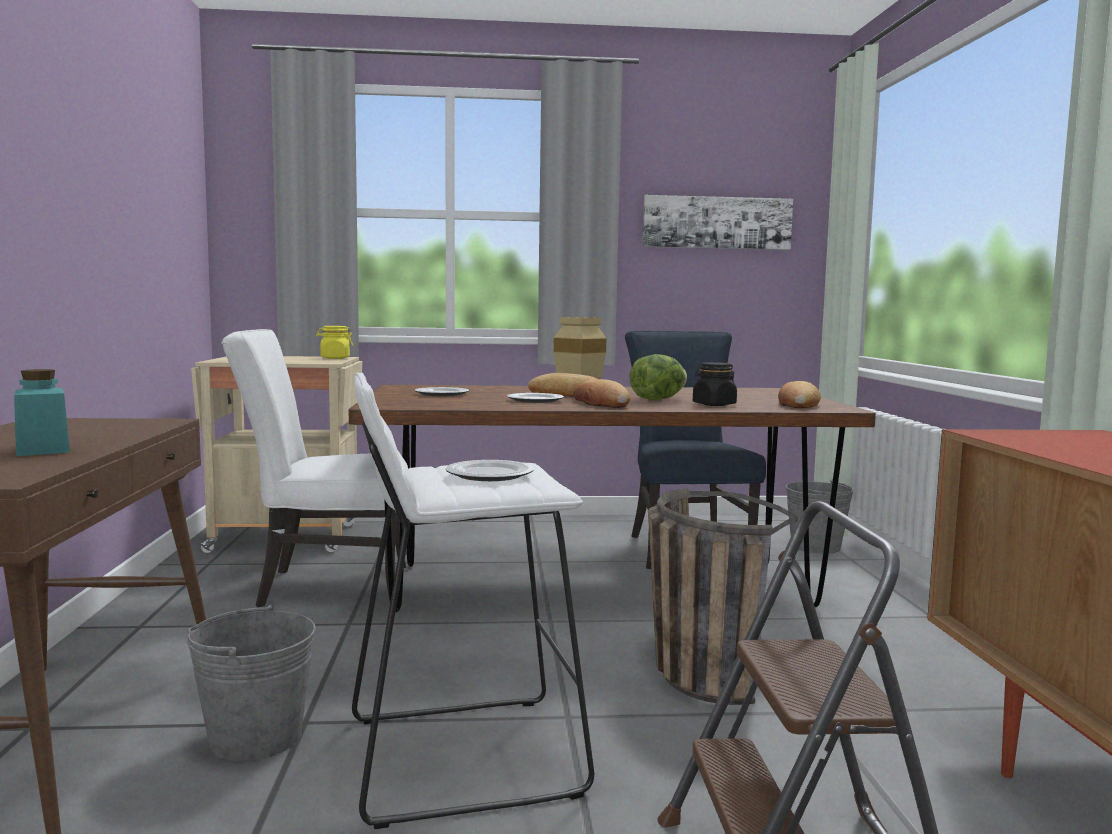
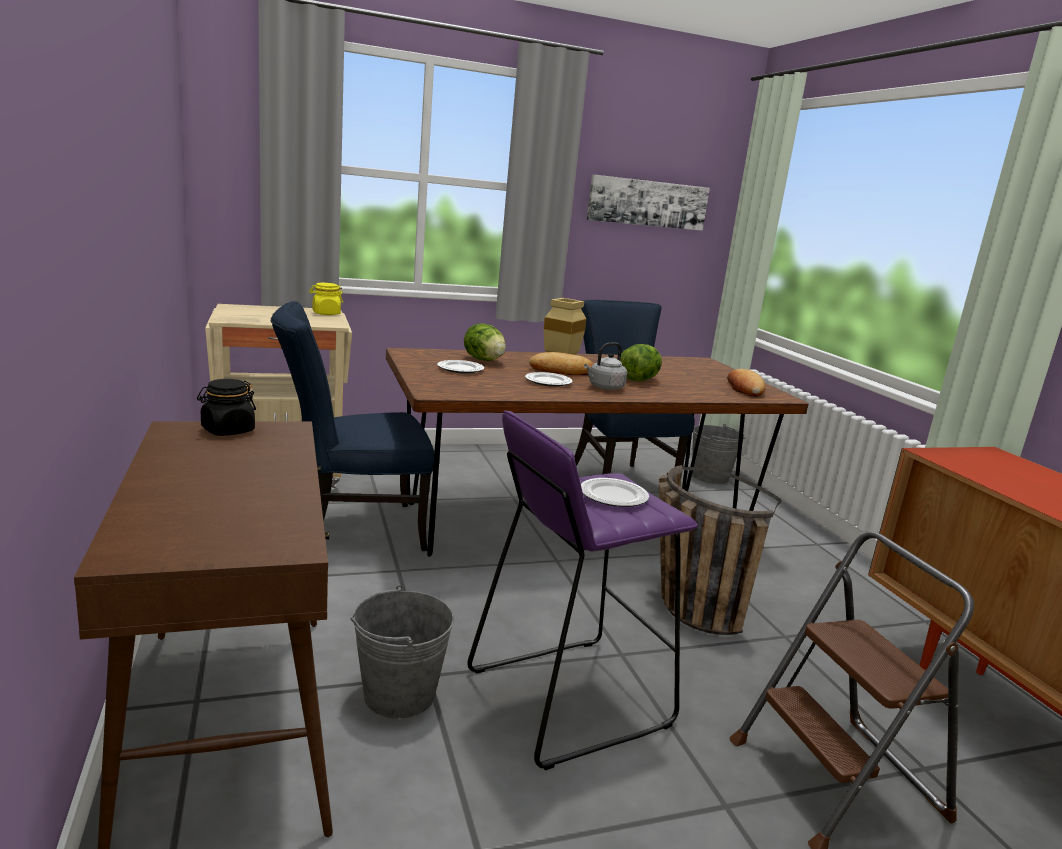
camera: 15 degrees left, 10 degrees up
(43, 449) = (253, 488): turquoise jar -> none
(324, 586) = (351, 530): white chair -> blue chair
(461, 756) = (566, 697): white stool -> purple stool
(482, 390) = (484, 360): none -> lettuce
(601, 403) = (604, 388): bread -> grey kettle
(714, 404) = (688, 390): black jar -> black jar (227, 430)

